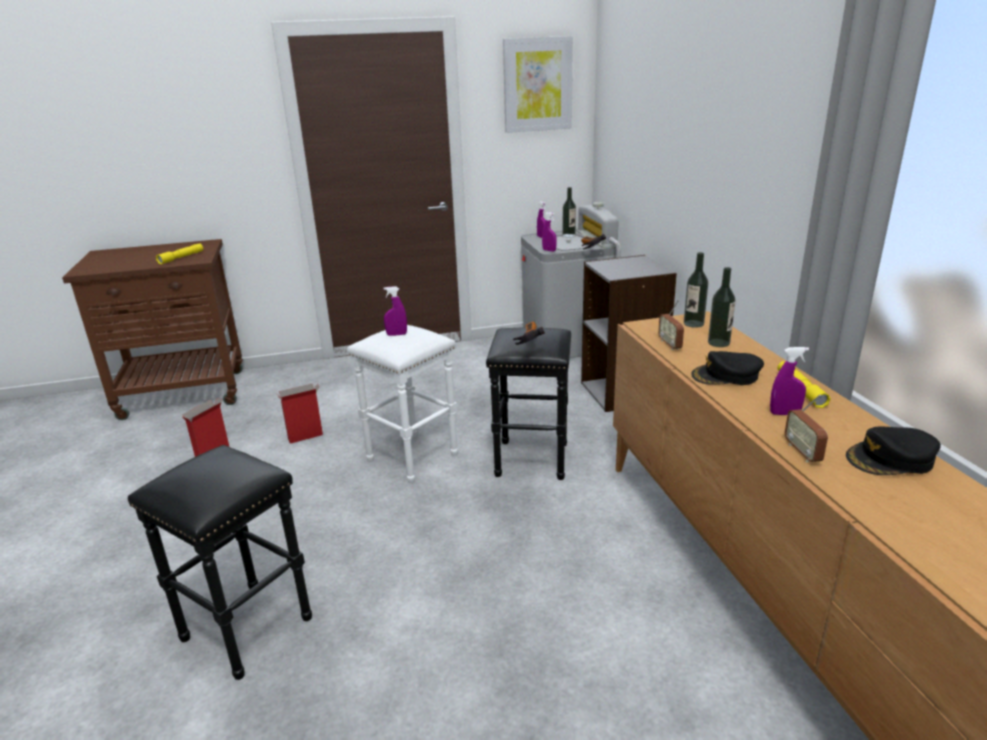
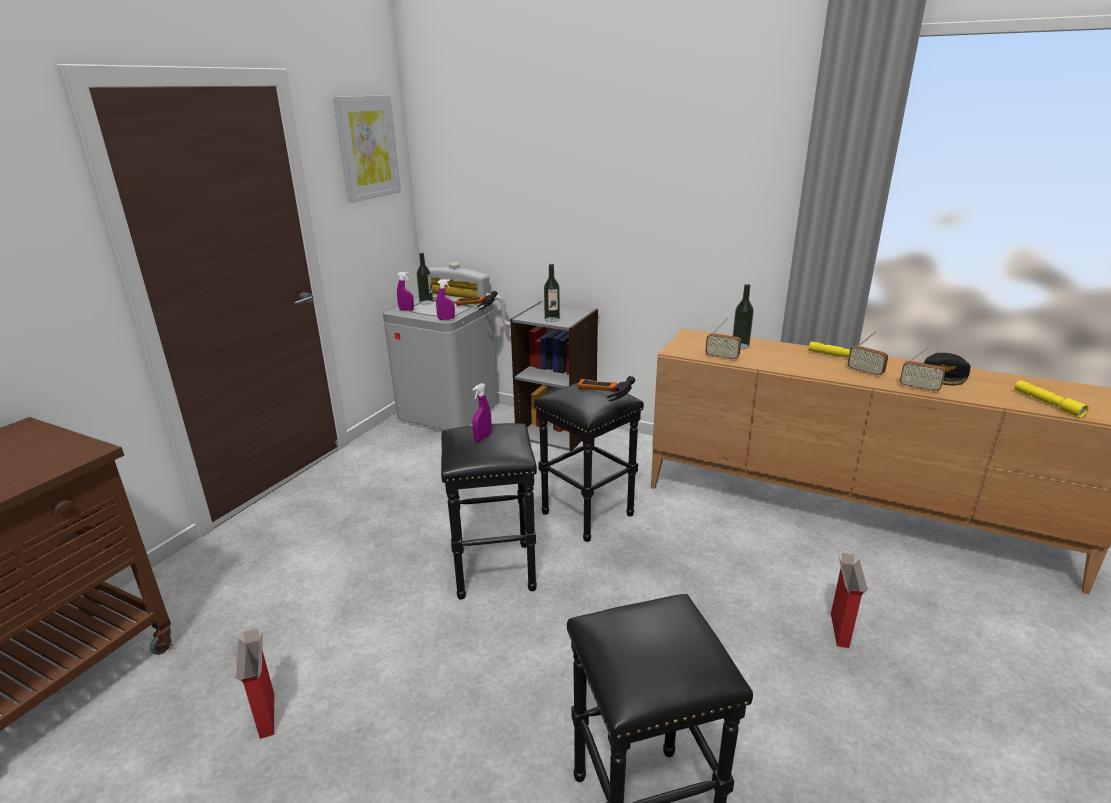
camera: 50 degrees left, 0 degrees up
(181, 258) = (39, 460): yellow flashlight -> yellow flashlight (1047, 403)
(306, 437) = (348, 620): cardboard box -> cardboard box (839, 629)
(410, 457) = (493, 571): white stool -> black stool
(693, 324) = (697, 339): bottle -> bottle (552, 319)
(726, 376) = (793, 364): black cap -> none
(784, 413) = (865, 372): purple spray bottle -> radio

